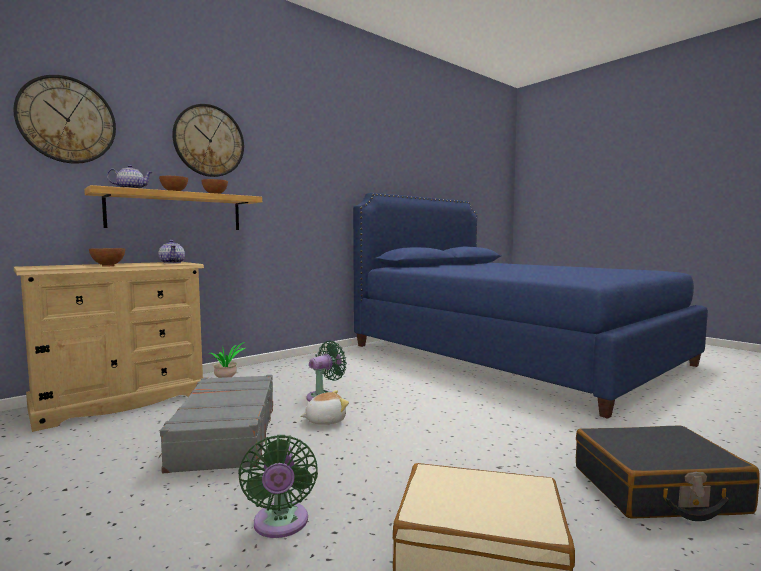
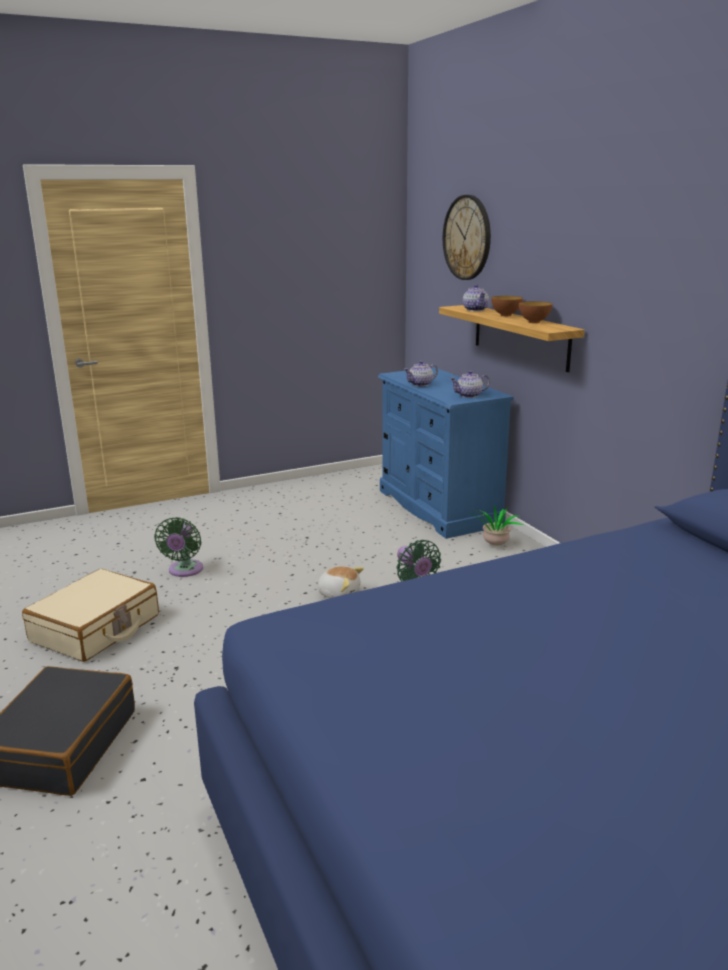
camera: 105 degrees right, 15 degrees up
(108, 266) = (421, 384): bowl -> teapot
(121, 400) = (438, 507): beige dresser -> blue dresser
(209, 141) = (554, 246): wall clock -> none
(225, 435) = (331, 551): grey suitcase -> none
(280, 524) = (184, 571): green fan -> green fan turned 90 degrees counterclockwise
(325, 420) = (339, 594): plush toy -> plush toy turned 60 degrees counterclockwise

